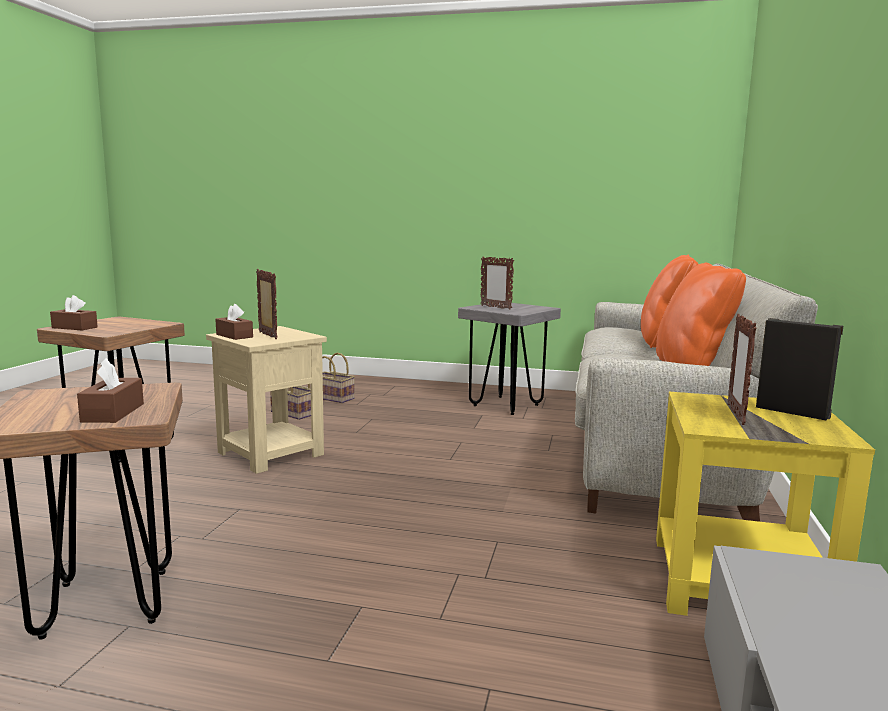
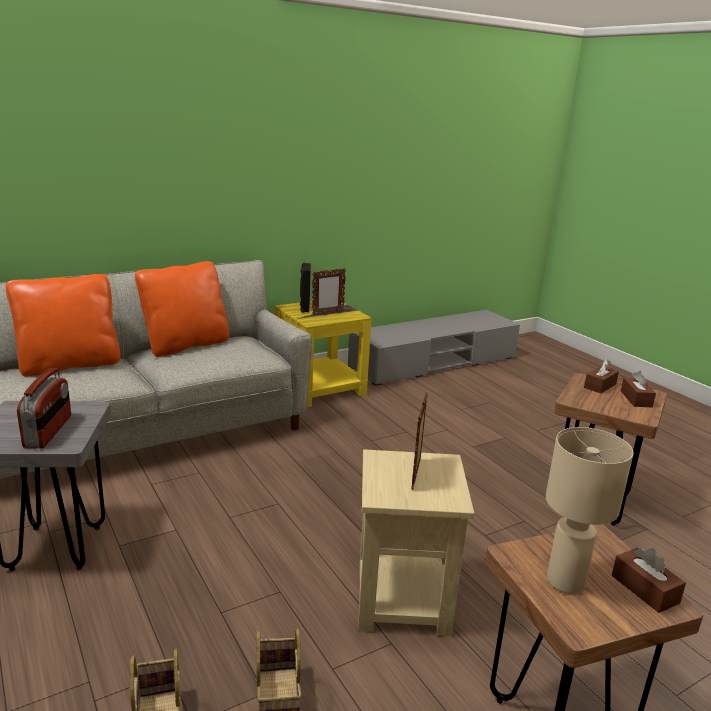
camera: 135 degrees left, 10 degrees up
(127, 323) = (565, 581): none -> beige table lamp
(234, 336) = (449, 489): brown tissue box -> brown tissue box (636, 399)
(495, 307) = (49, 432): picture frame -> radio

